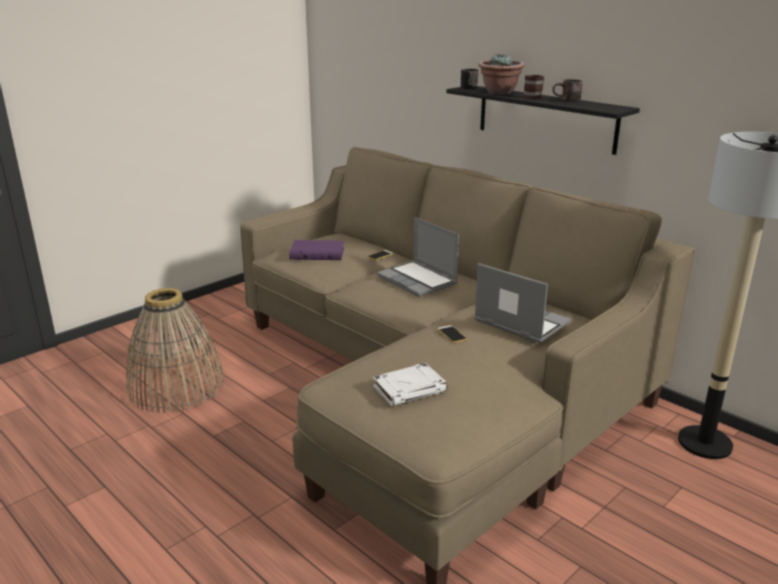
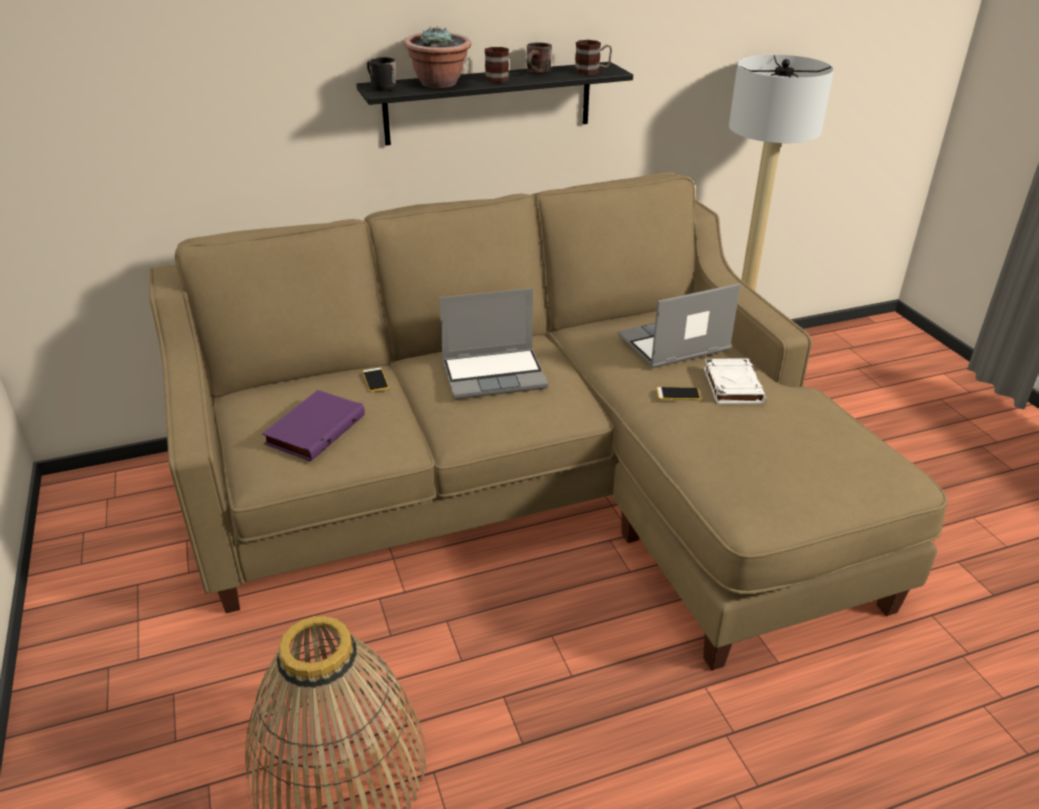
camera: 65 degrees left, 10 degrees up
(410, 389) = (797, 458): white book -> white book (732, 385)
(599, 107) = (592, 71): none -> mug

